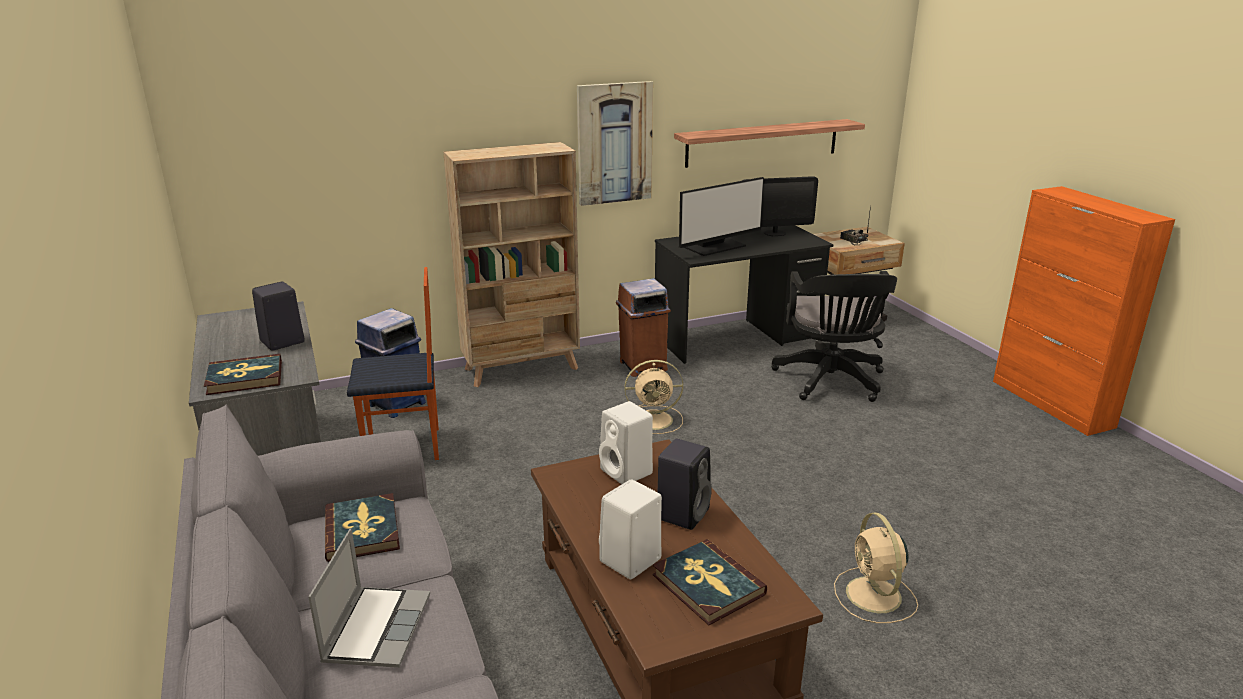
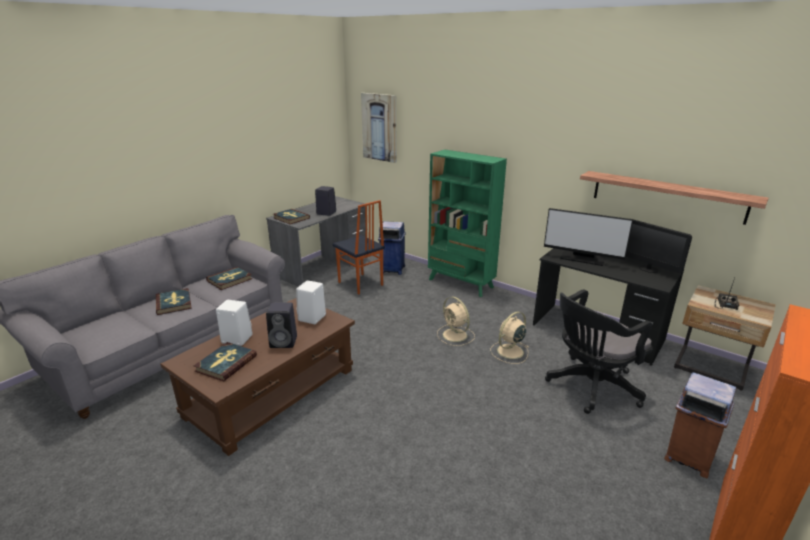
camera: 60 degrees right, 0 degrees up
(376, 627) = (174, 303): laptop -> book
(522, 369) = (461, 283): beige bookcase -> green bookcase
(614, 143) = (544, 168): picture -> picture (379, 127)
(642, 366) = (510, 313): brown trash can -> brown trash can (688, 457)
(874, 596) = (342, 465): beige fan -> beige fan (509, 352)

